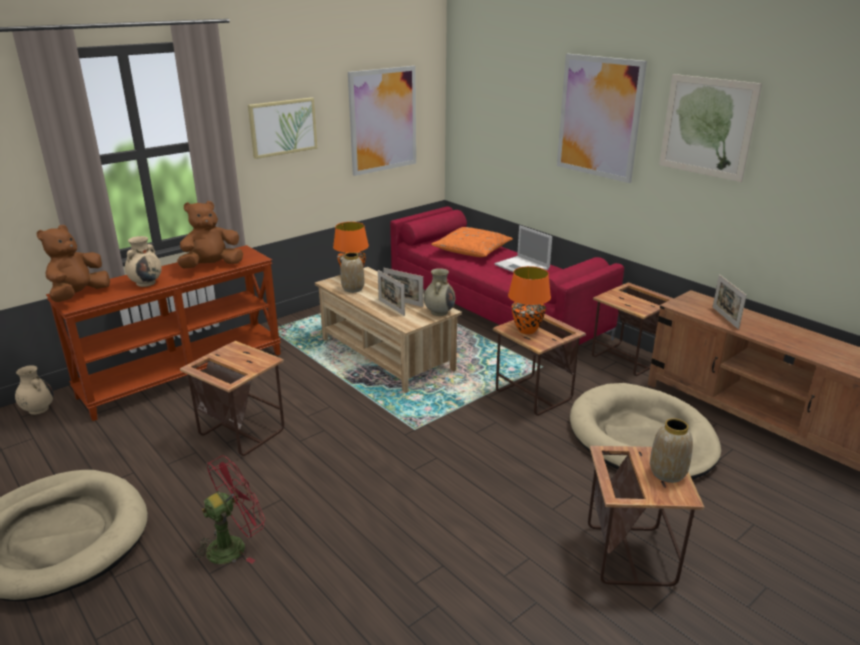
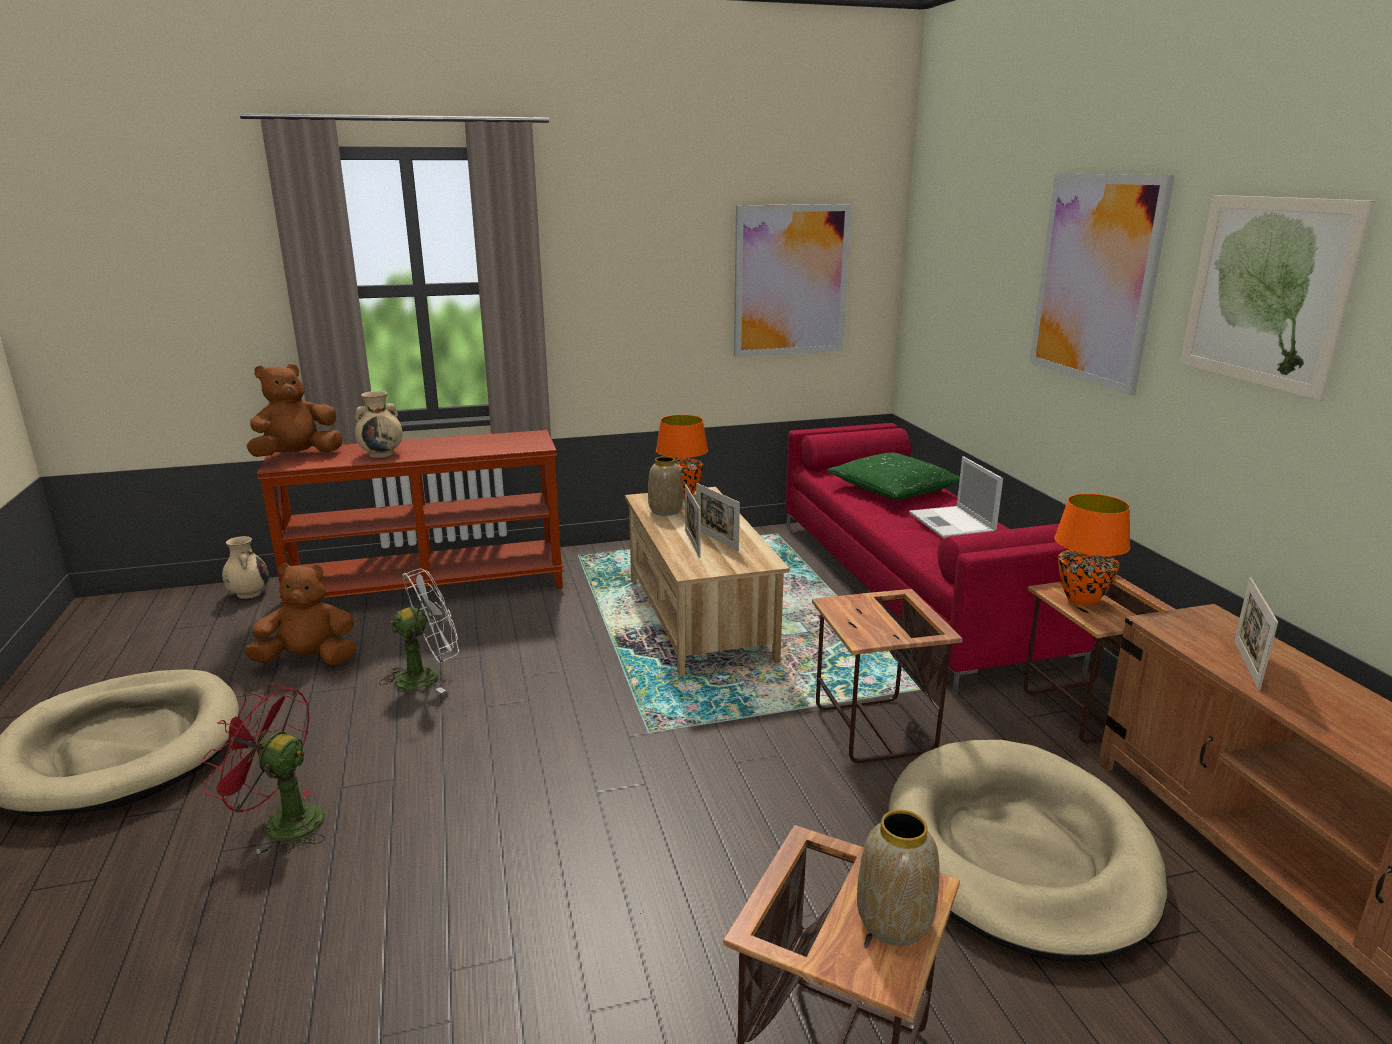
camera: 25 degrees right, 5 degrees down
(211, 266) = (475, 447): brown plush toy -> brown plush toy (309, 660)
(233, 545) = (282, 822): red fan -> red fan turned 150 degrees counterclockwise
(241, 432) = (426, 676): side table -> white fan
(283, 127) = (627, 275): picture -> none
(439, 312) = (755, 562): beige vase -> none
(472, 250) = (893, 489): orange pillow -> green pillow
(527, 330) = (863, 613): orange table lamp -> orange table lamp (1082, 599)

